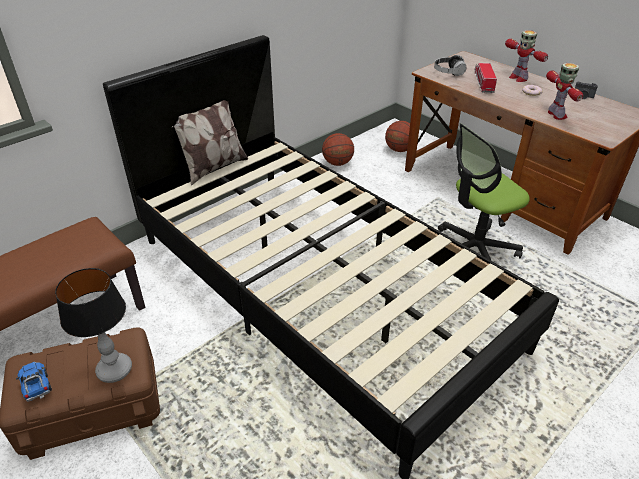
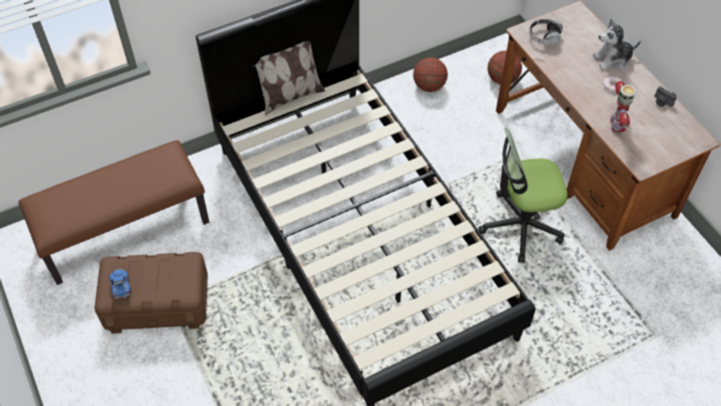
camera: 15 degrees right, 15 degrees up
(115, 369) = (176, 286): table lamp -> none
(483, 82) = (571, 60): toy truck -> none
(518, 78) = (612, 59): toy robot -> plush toy

